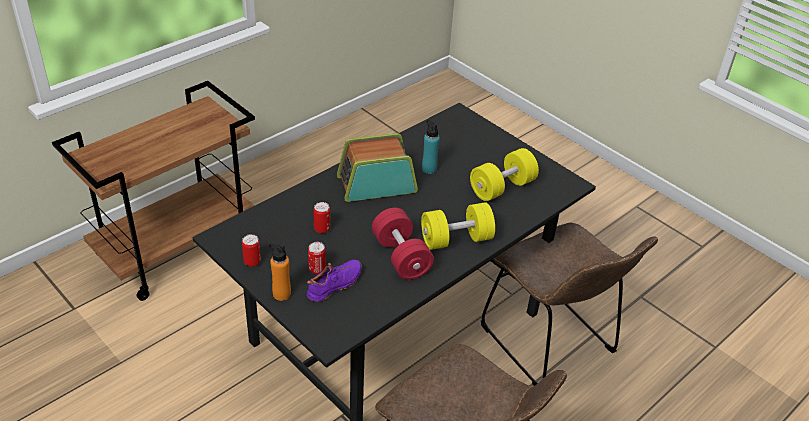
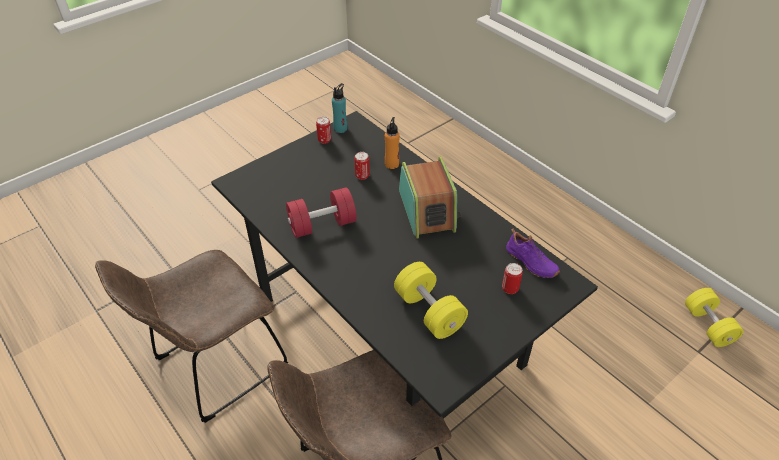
camera: 95 degrees right, 5 degrees up
(177, 249) = (475, 185): brown cart -> none
(281, 294) = (287, 156): orange bottle -> orange bottle (392, 164)
(317, 269) = (312, 174): can -> can (510, 289)
(335, 285) = (291, 184): purple shoe -> purple shoe (530, 263)
(429, 169) = (456, 250): turquoise bottle -> turquoise bottle (340, 128)
(456, 239) = (343, 265): yellow dumbbell -> yellow dumbbell (708, 325)

